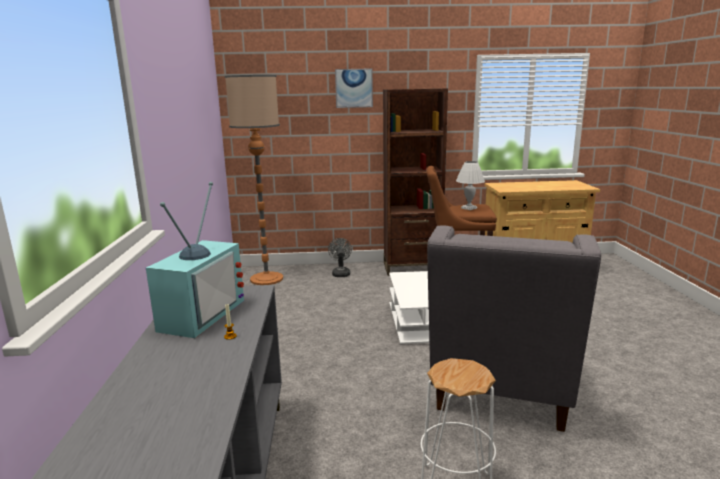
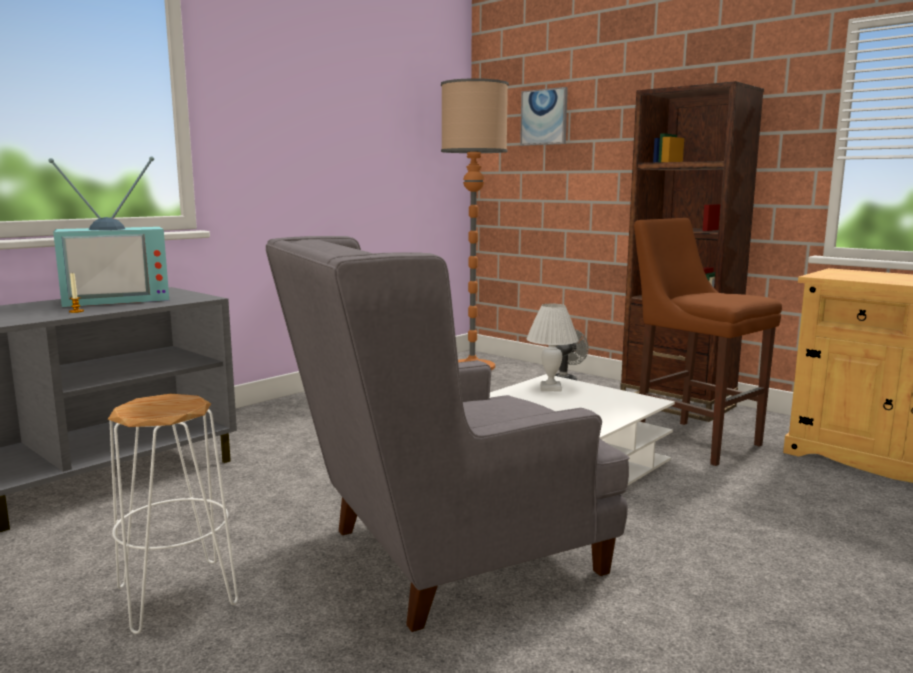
camera: 45 degrees right, 5 degrees down
(354, 88) = (629, 98): picture -> picture (544, 117)
(469, 208) = (716, 295): white table lamp -> white table lamp (551, 388)

